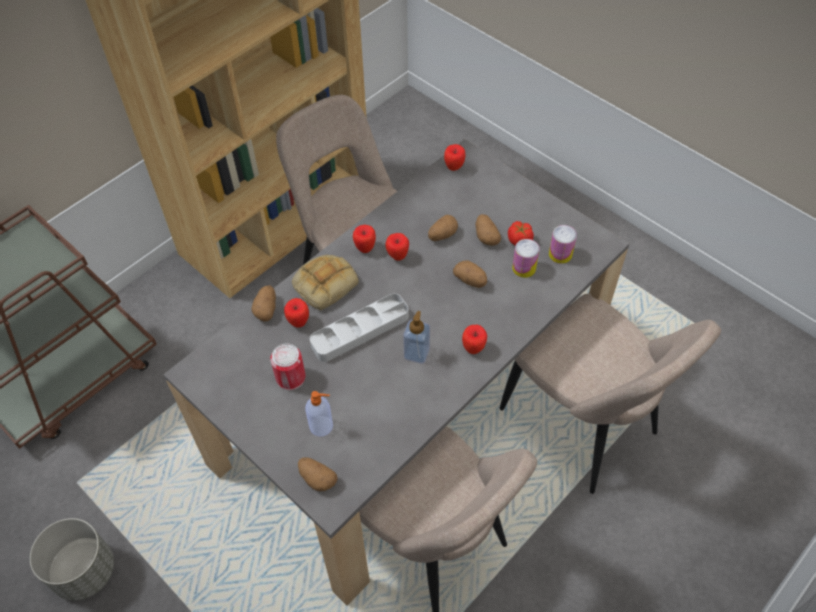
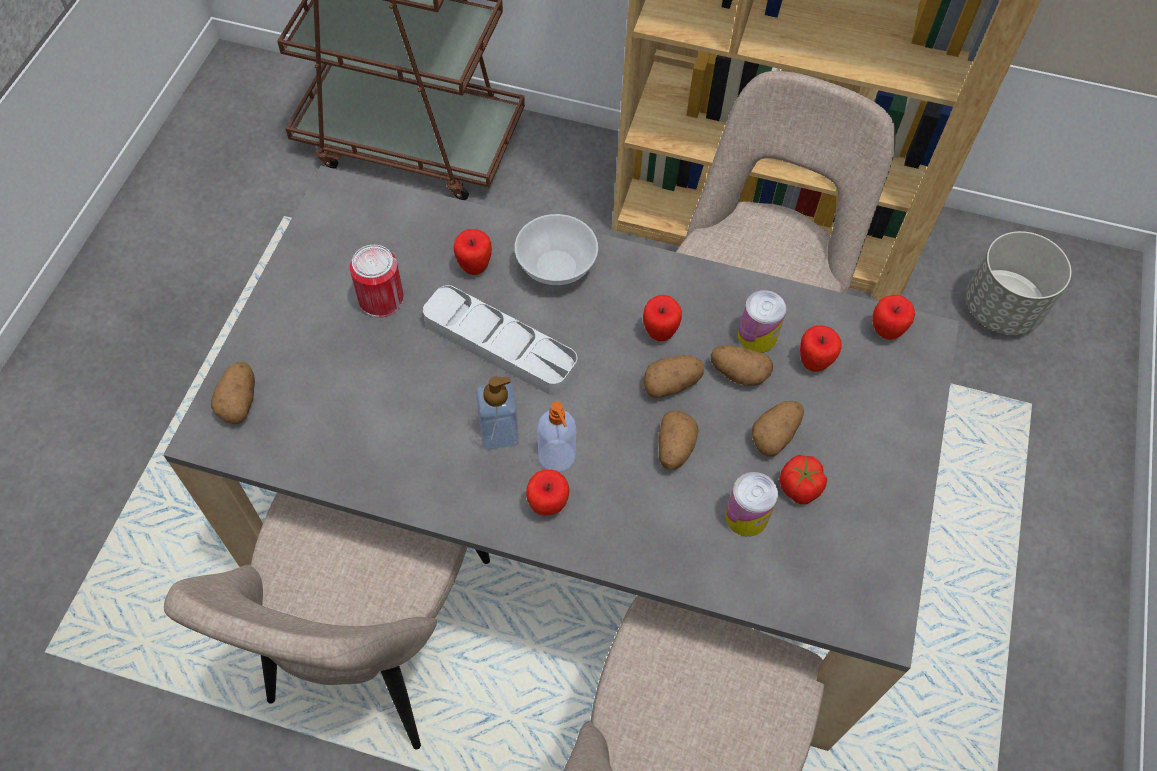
camera: 60 degrees right, 5 degrees up
(84, 571) = (184, 282): grey planter -> grey planter (1001, 308)
(266, 309) = (475, 222): potato -> potato (671, 384)
(322, 426) = (322, 370): soap dispenser -> soap dispenser (557, 457)
(325, 283) = (557, 267): bread -> bowl
(365, 248) = (649, 286): apple -> apple (813, 362)
(560, 254) = (811, 561): can -> can (757, 336)

